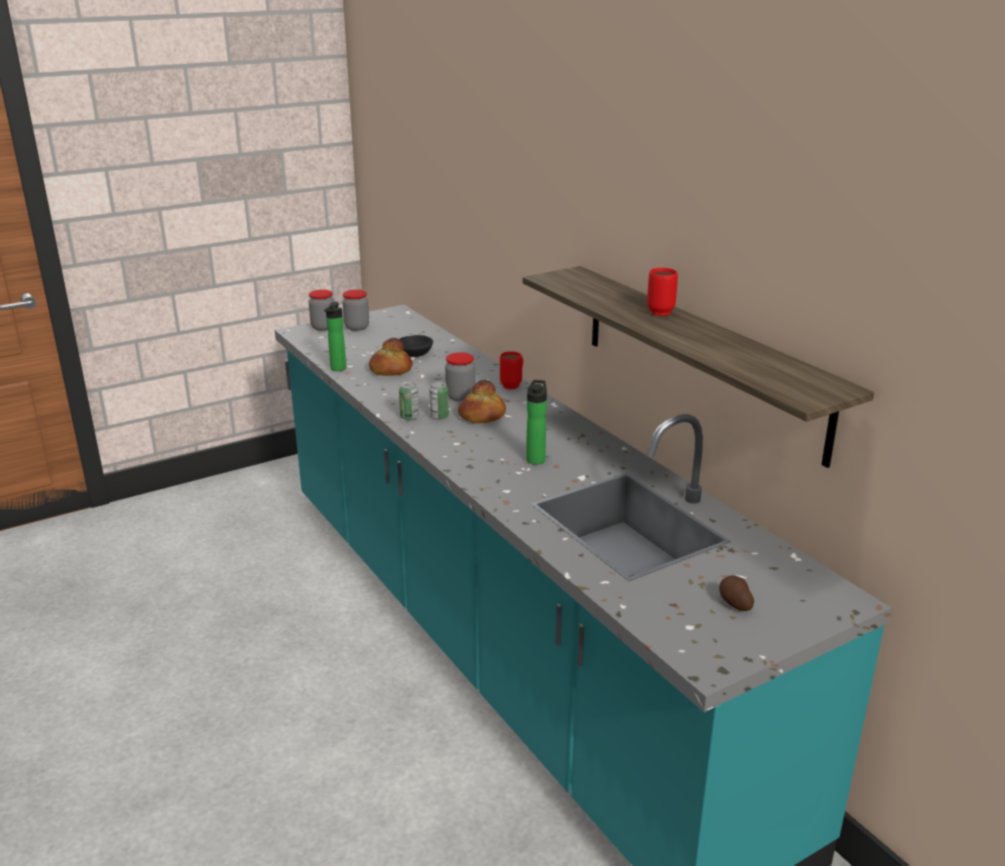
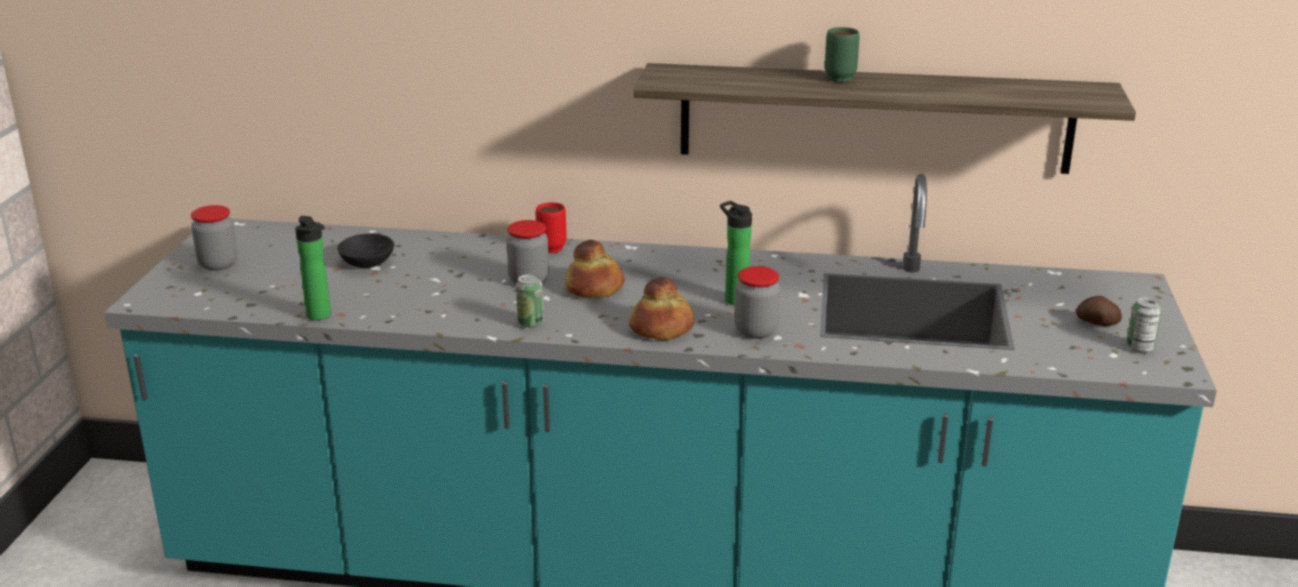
camera: 50 degrees left, 0 degrees up
(323, 327) = (171, 282): jar -> jar (756, 331)
(390, 370) = (386, 290): bread -> bread (662, 328)
(439, 416) = (557, 308): can -> can (1140, 347)
(663, 311) = (837, 77): red mug -> green mug

